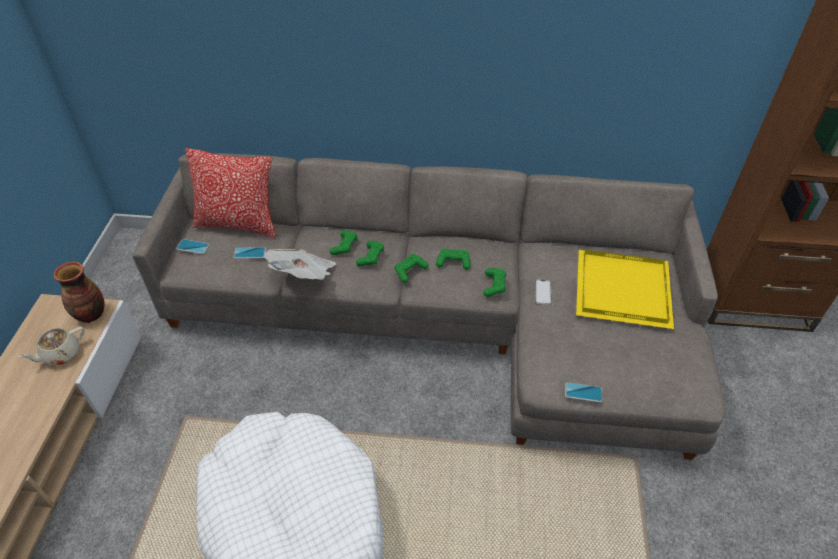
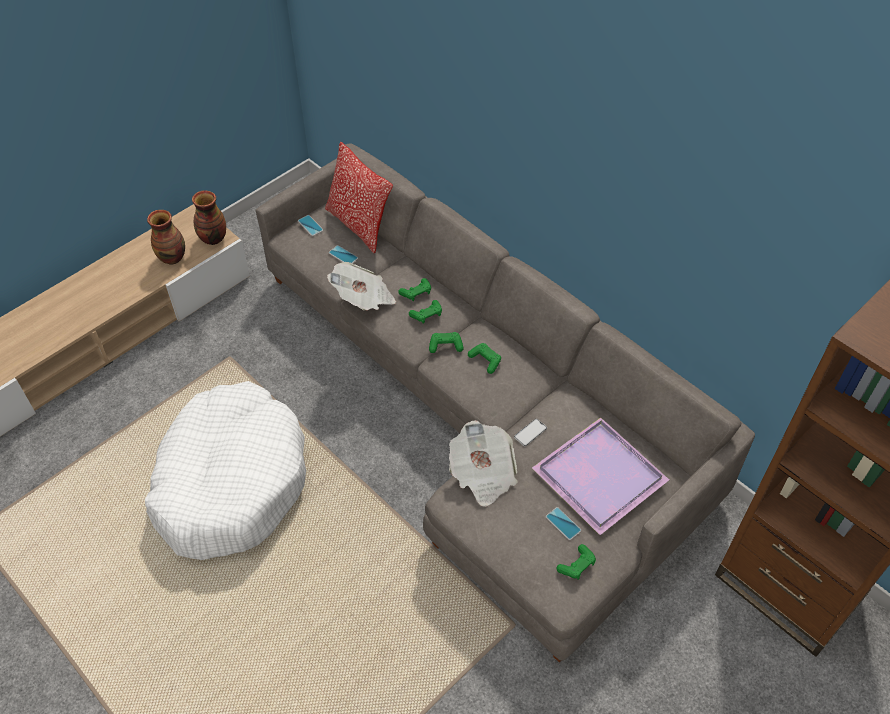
camera: 40 degrees right, 5 degrees up
(61, 354) = (173, 257): beige teapot -> vase
(494, 285) = (497, 400): green game controller -> green game controller (576, 565)
(545, 345) = (482, 474): none -> newspaper
(583, 392) = (471, 528): phone -> phone (563, 523)
(621, 288) = (599, 474): yellow tray -> purple tray

